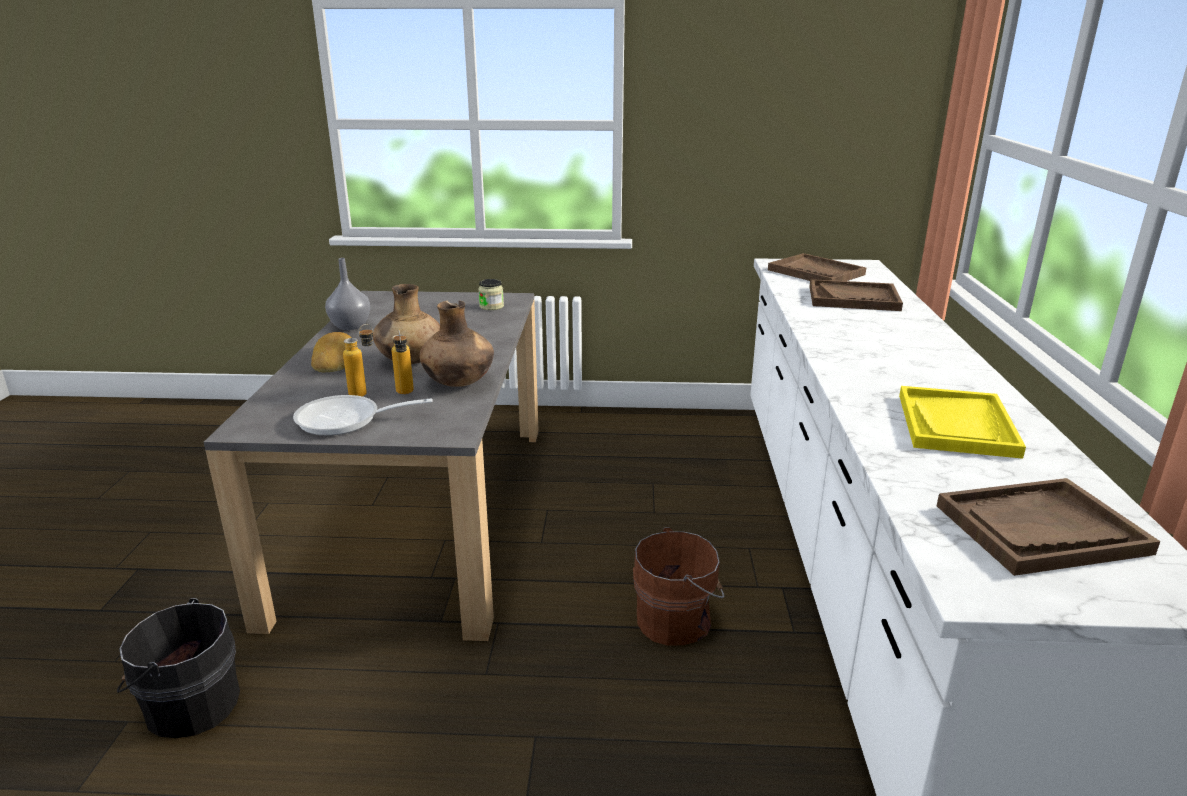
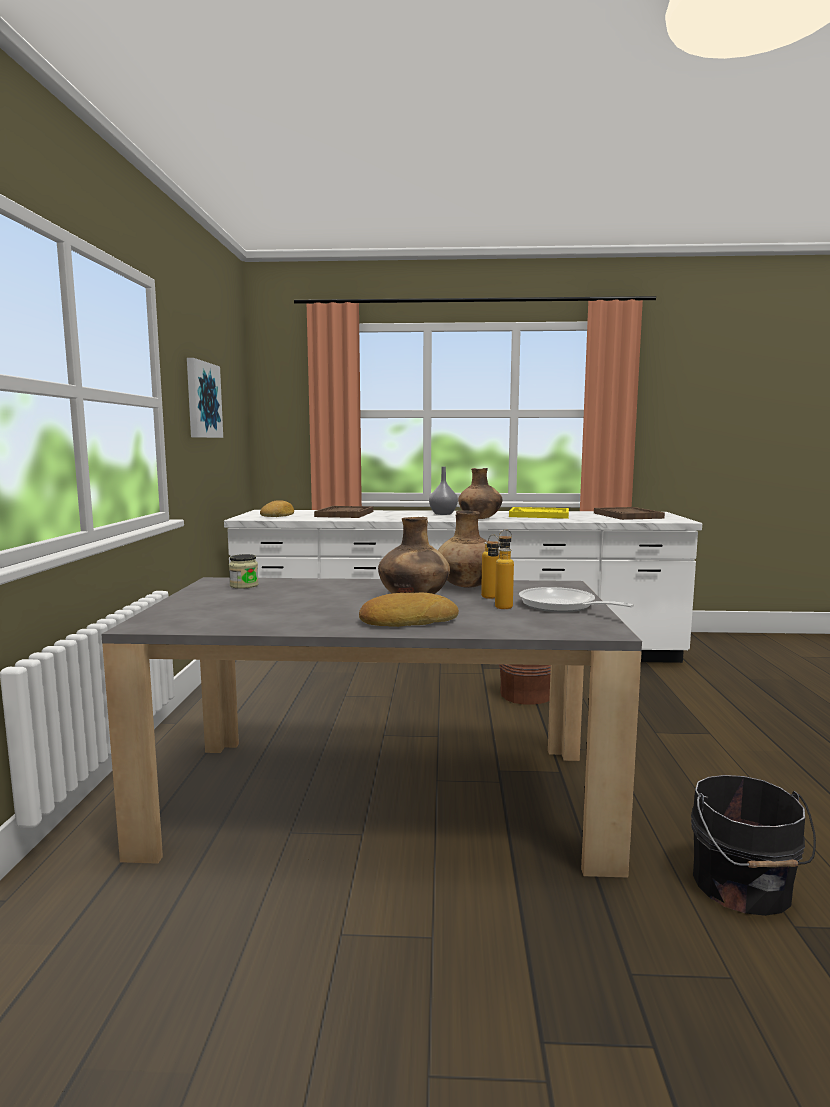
camera: 90 degrees left, 15 degrees down
(346, 421) = (562, 606): frying pan -> frying pan turned 150 degrees clockwise
(349, 326) = (283, 625): grey vase -> grey vase (443, 514)
(741, 115) = (202, 400): none -> picture
(816, 272) = (278, 515): brown tray -> bread
(853, 373) = (480, 518): none -> brown vase

